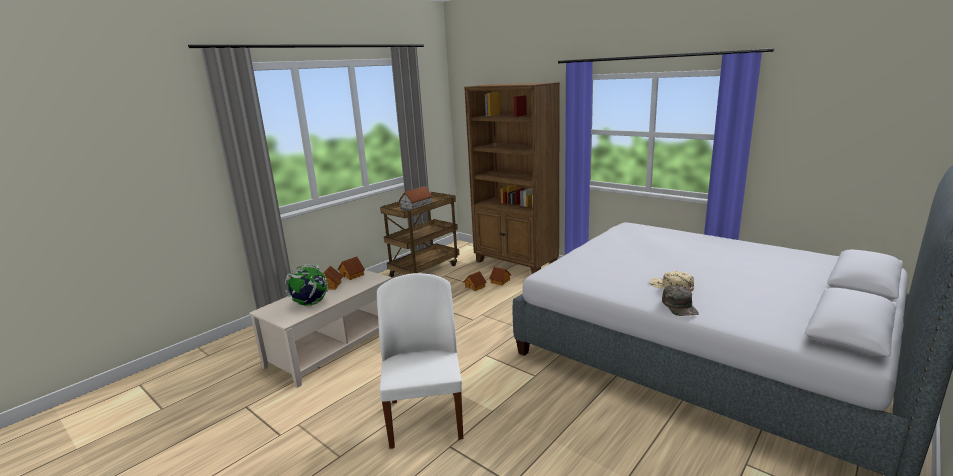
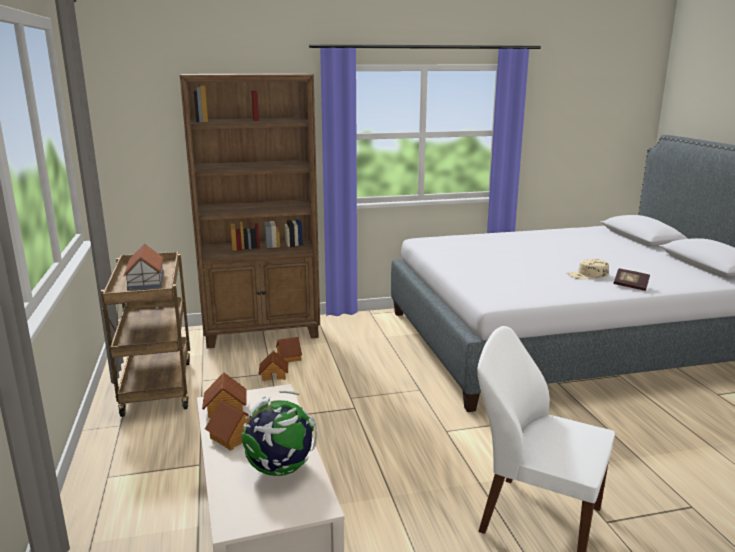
camera: 55 degrees left, 0 degrees up
(680, 306) = (630, 286): green cap -> book

